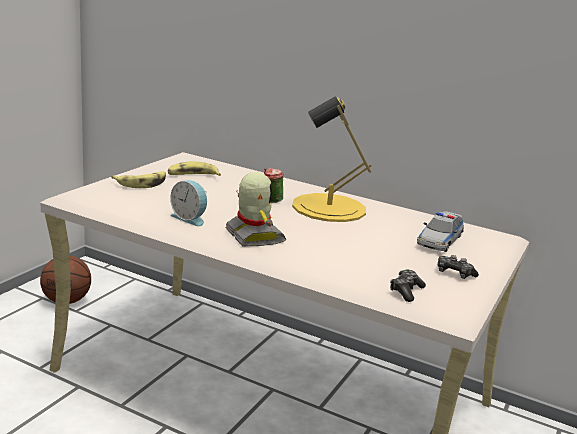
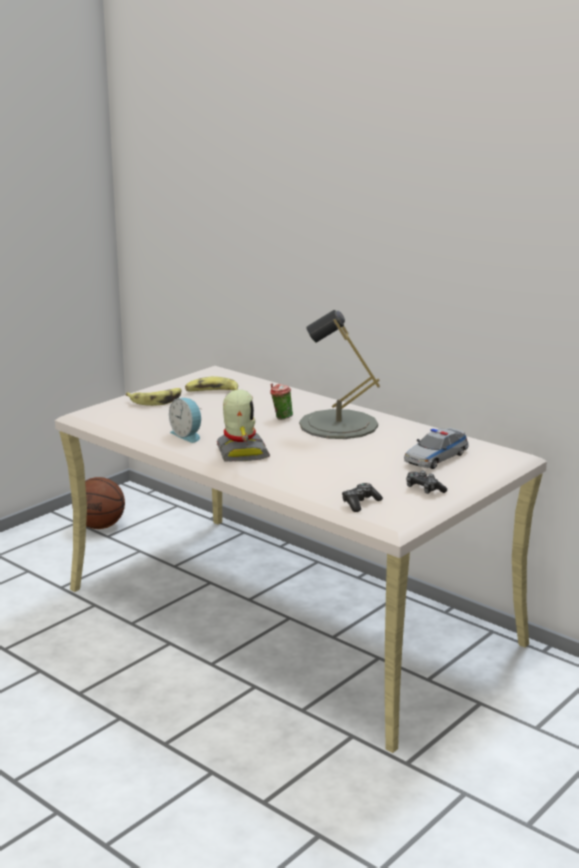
camera: 15 degrees right, 0 degrees up
(329, 208) = (338, 425): yellow table lamp -> grey table lamp

